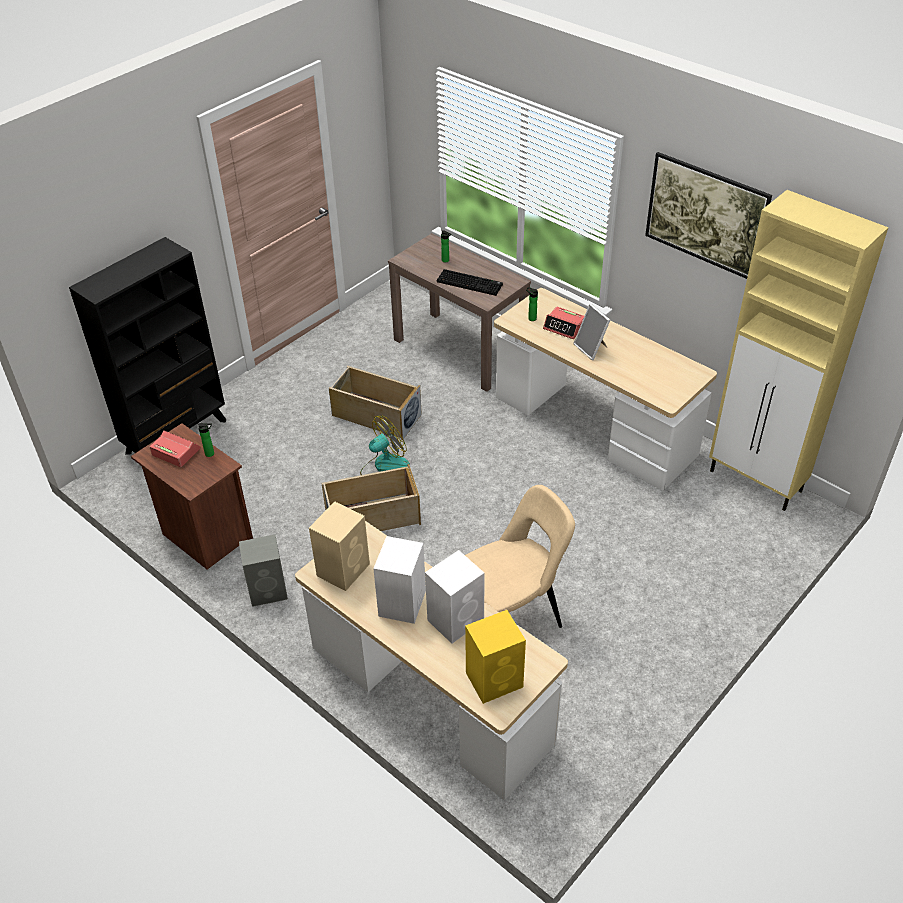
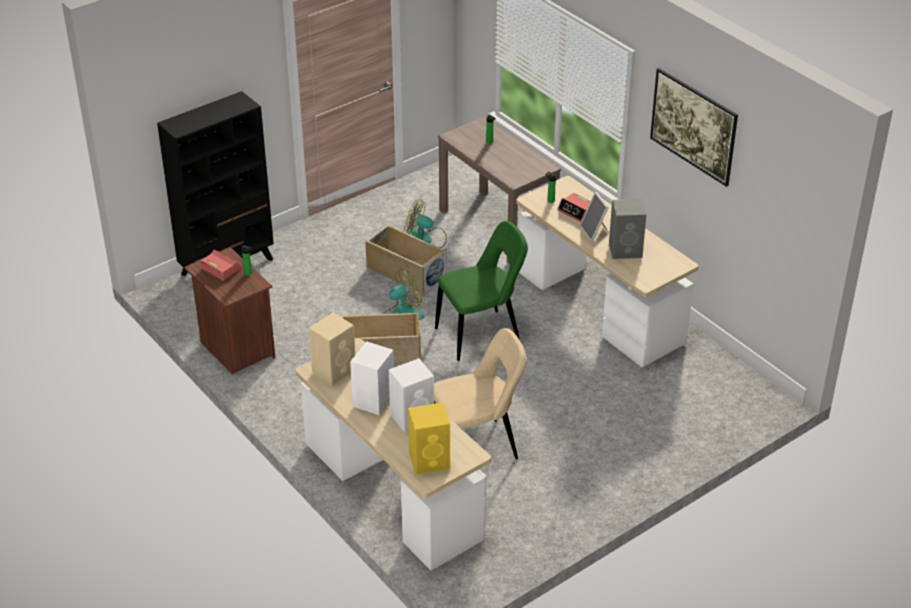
camera: 10 degrees right, 5 degrees down
(269, 590) = (279, 397): grey speaker -> grey speaker (626, 250)
(388, 375) = (425, 240): none -> fan
(470, 283) = (506, 164): keyboard -> none
(478, 477) = (481, 335): none -> green chair
(756, 481) = (731, 372): beige cabinet -> none

